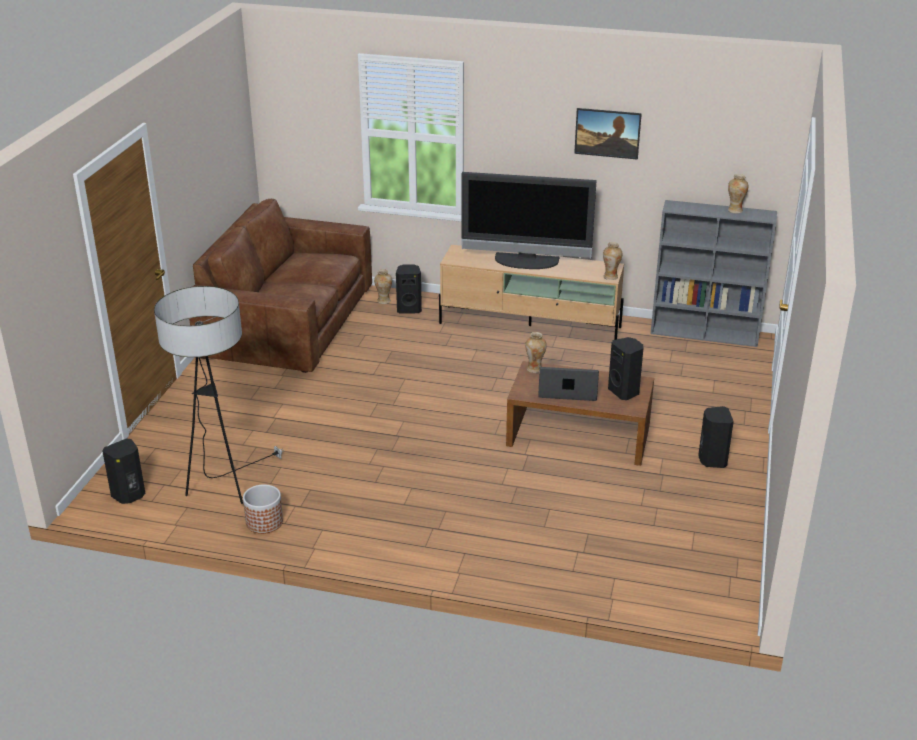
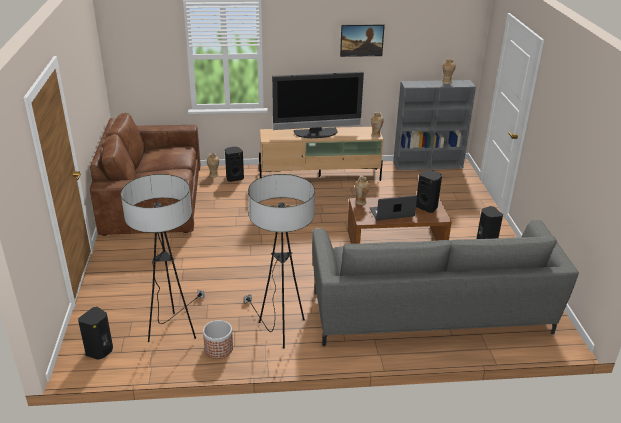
camera: 20 degrees left, 0 degrees up
(351, 518) = (280, 331): none -> floor lamp
(561, 538) = (430, 314): none -> grey sofa

